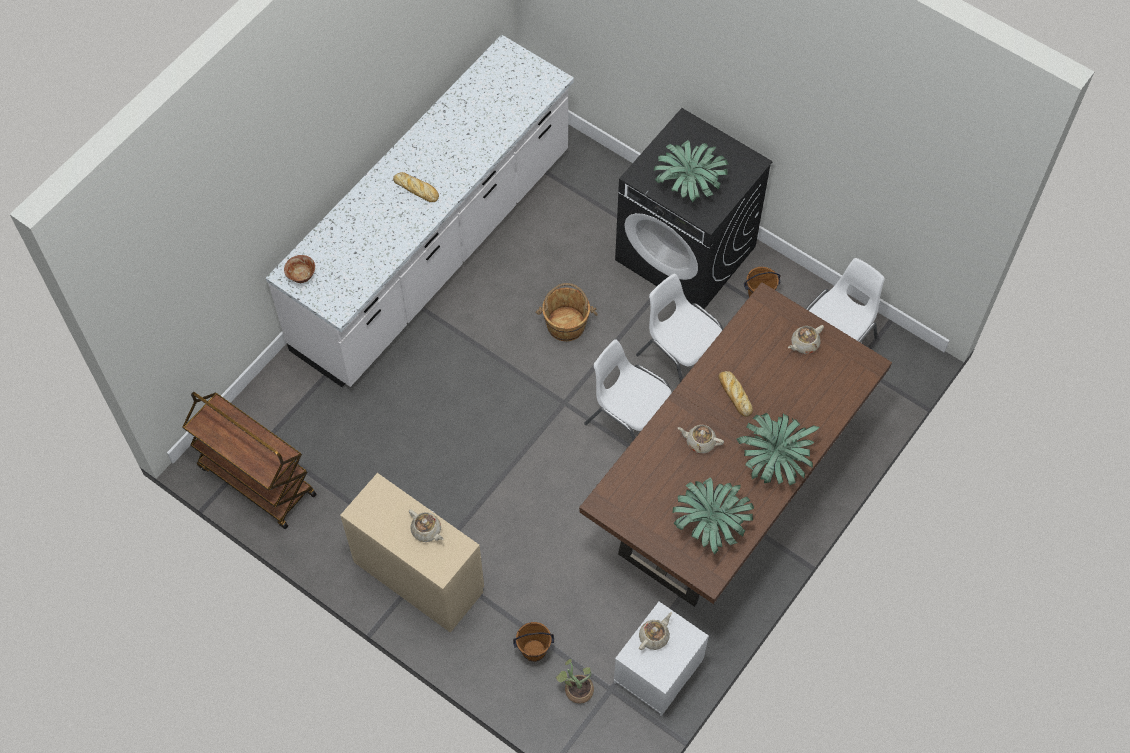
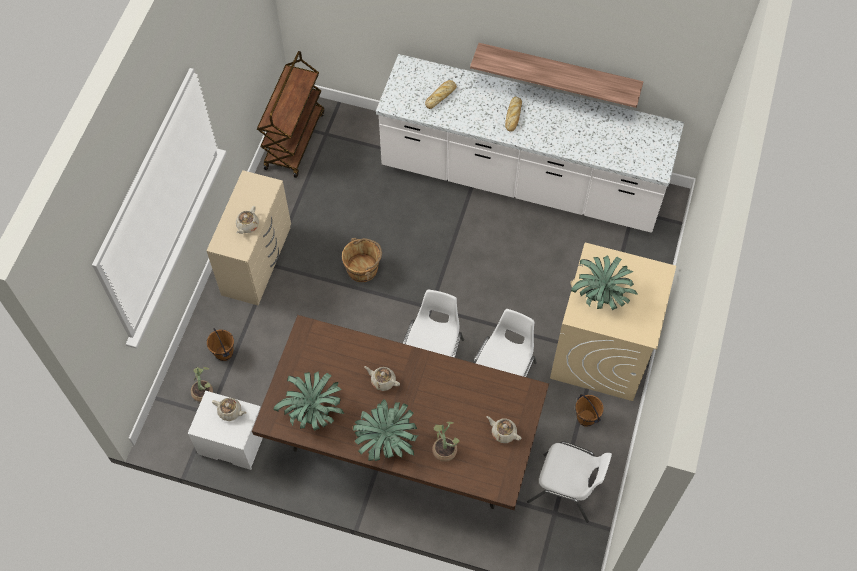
camera: 70 degrees right, 0 degrees up
(301, 276) = (408, 73): bowl -> none
(394, 115) = (558, 71): none -> shelf
(566, 324) = (499, 287): brown bucket -> brown bucket (363, 268)
(686, 253) = (601, 351): black washing machine -> beige washing machine
(700, 442) = (382, 381): beige teapot -> beige teapot turned 60 degrees counterclockwise
(734, 394) = (435, 393): bread -> bread (441, 96)
(802, 406) = (444, 447): none -> potted plant

